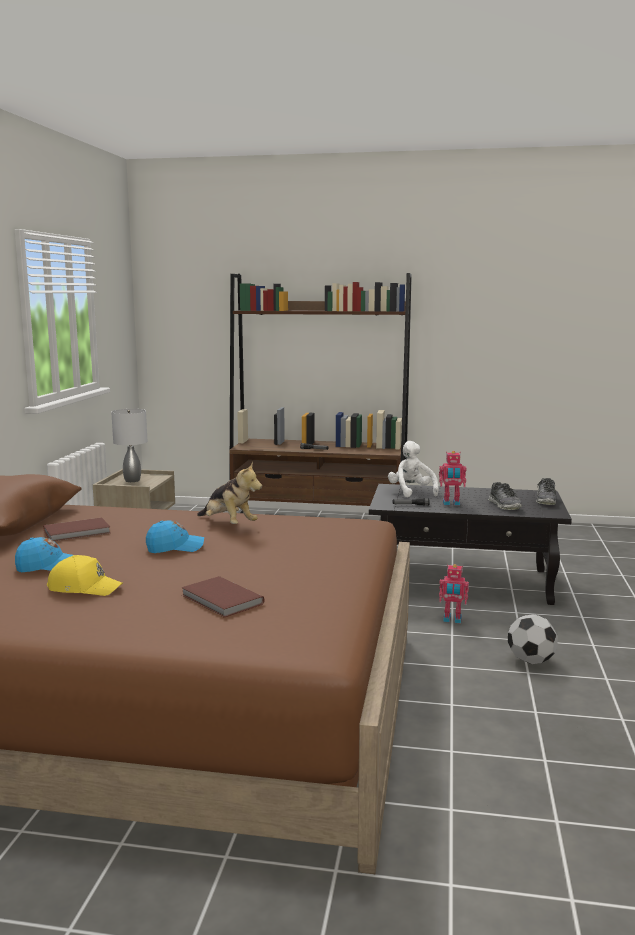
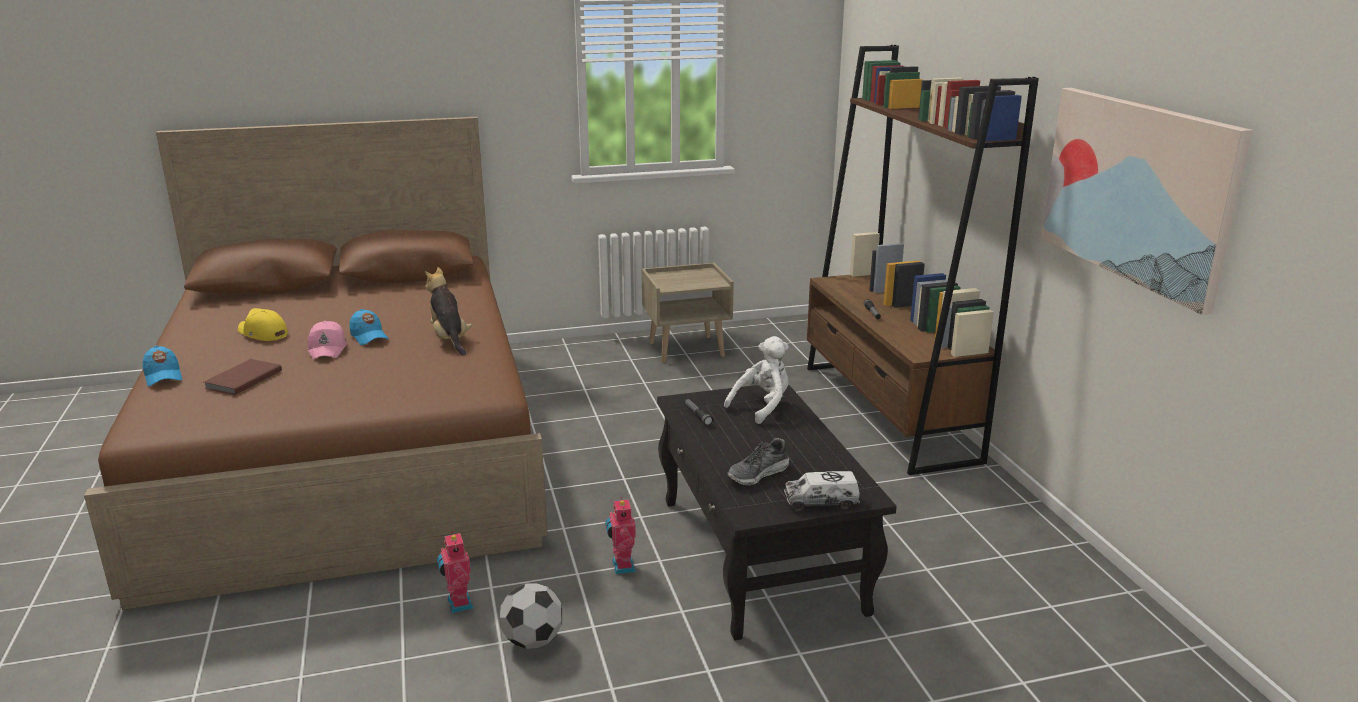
camera: 65 degrees right, 10 degrees up
(48, 567) = (306, 312): blue cap -> blue cap (163, 376)
(78, 532) = (396, 298): brown book -> none
(84, 587) = (262, 334): yellow cap -> yellow cap turned 135 degrees clockwise
(132, 480) = (687, 277): grey table lamp -> none
(183, 563) = (328, 349): none -> pink cap
(228, 524) = (450, 339): plush toy -> plush toy turned 135 degrees clockwise
(451, 503) = (730, 438): toy robot -> toy robot (458, 604)
(498, 320) = (1137, 191): none -> picture
(546, 500) = (821, 502): shoe -> toy truck

